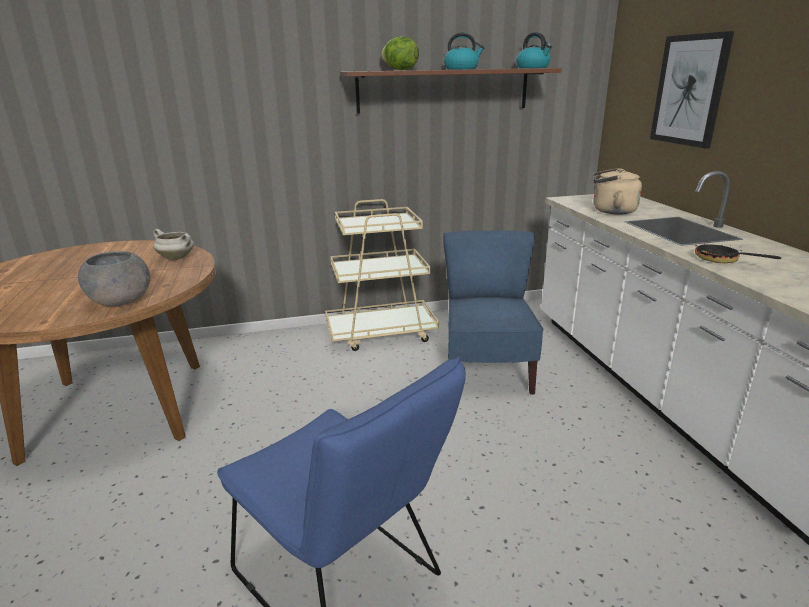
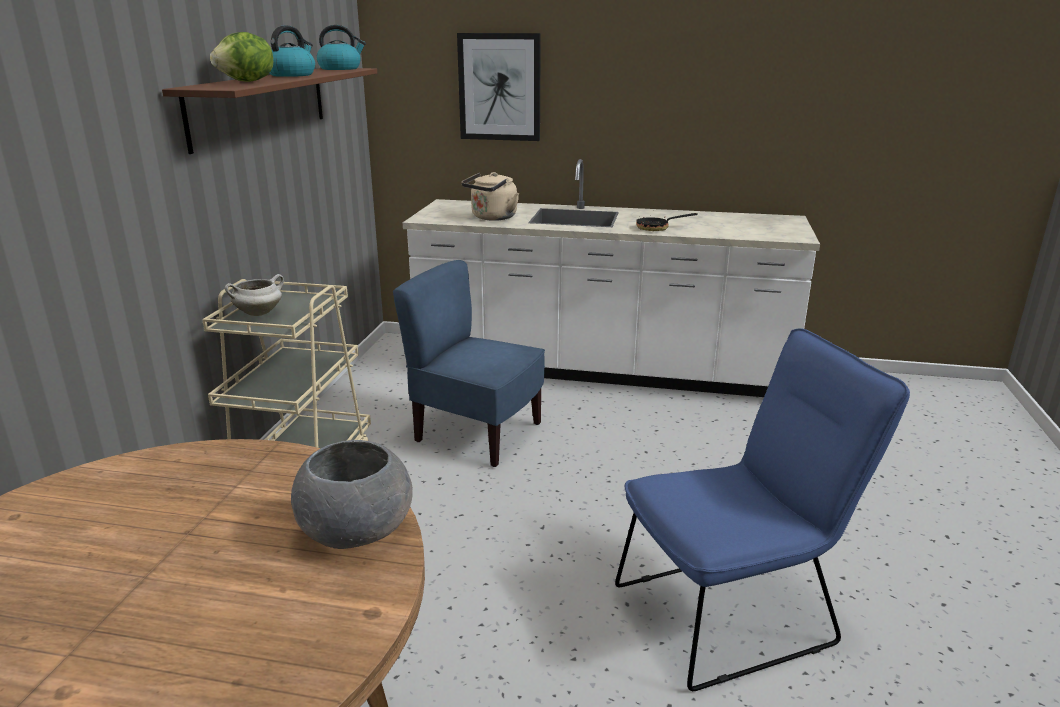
camera: 65 degrees left, 0 degrees up
(177, 258) = (189, 470): white cooking pot -> white cooking pot (259, 313)

